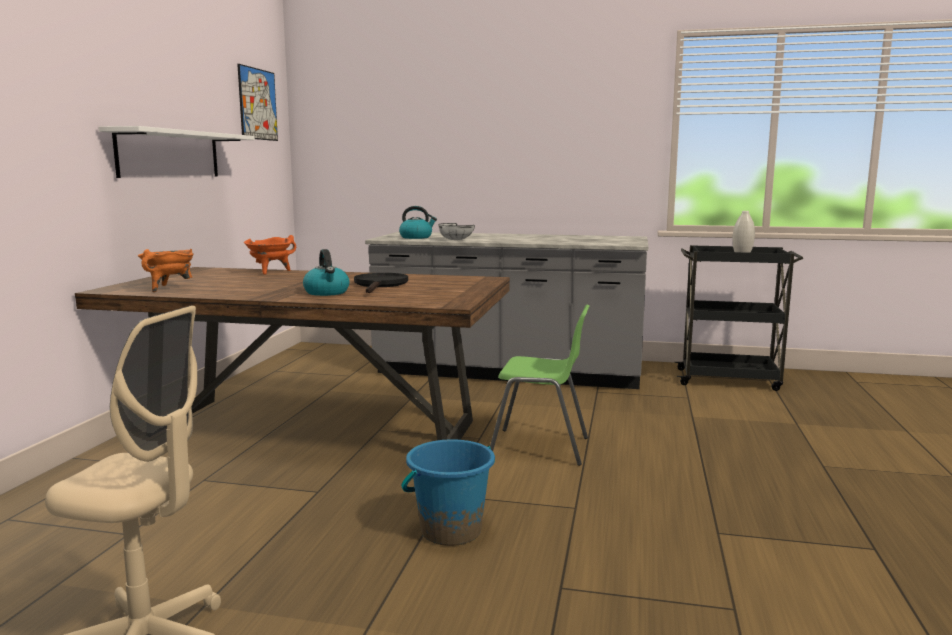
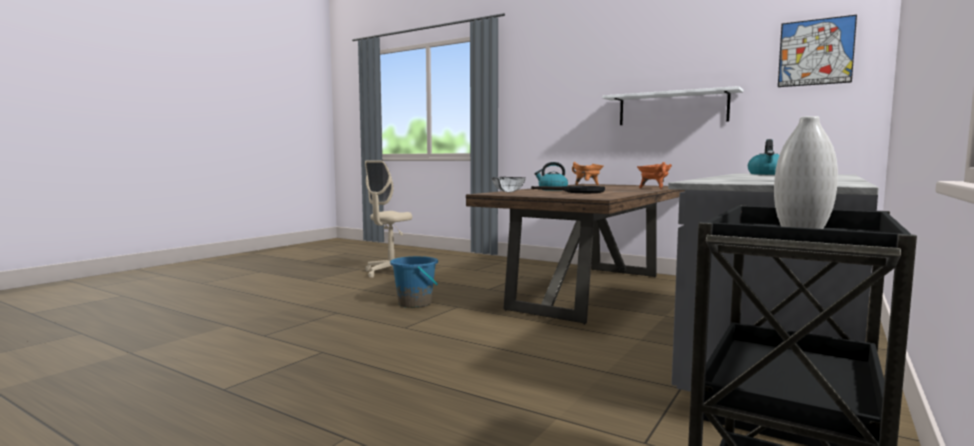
camera: 110 degrees right, 5 degrees down
(453, 240) = (737, 175): white bowl -> white bowl (506, 192)
(540, 448) = (511, 335): green chair -> none

